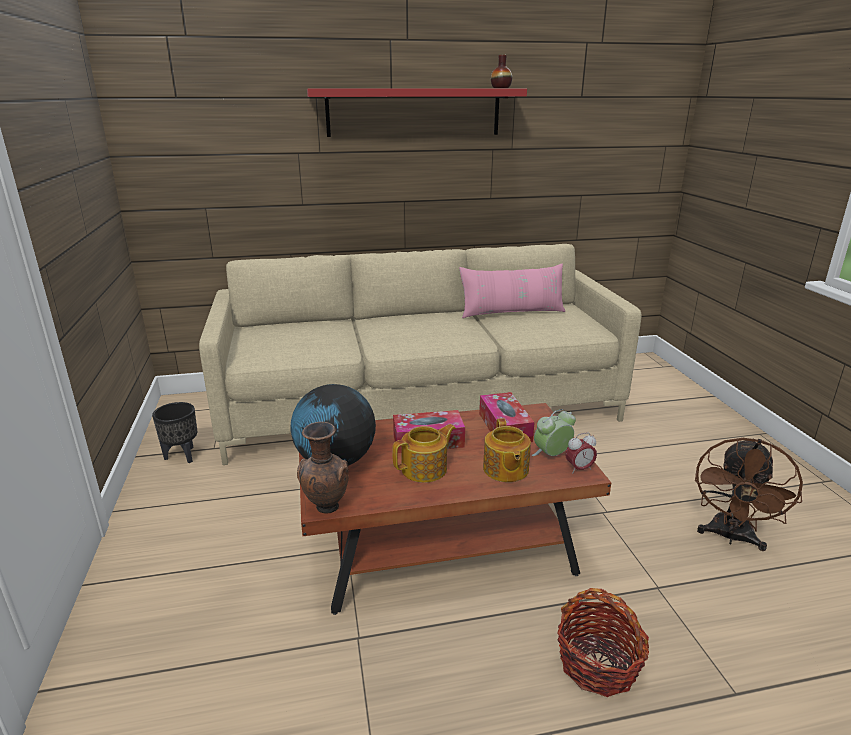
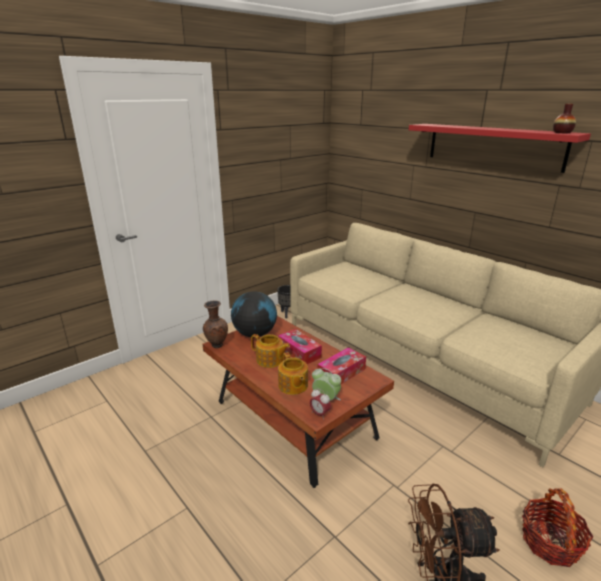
camera: 60 degrees right, 0 degrees up
(505, 470) = (293, 386): teapot -> teapot turned 75 degrees counterclockwise
(512, 313) = (503, 325): pink pillow -> none
(598, 664) = (244, 517): basket -> basket (550, 542)

